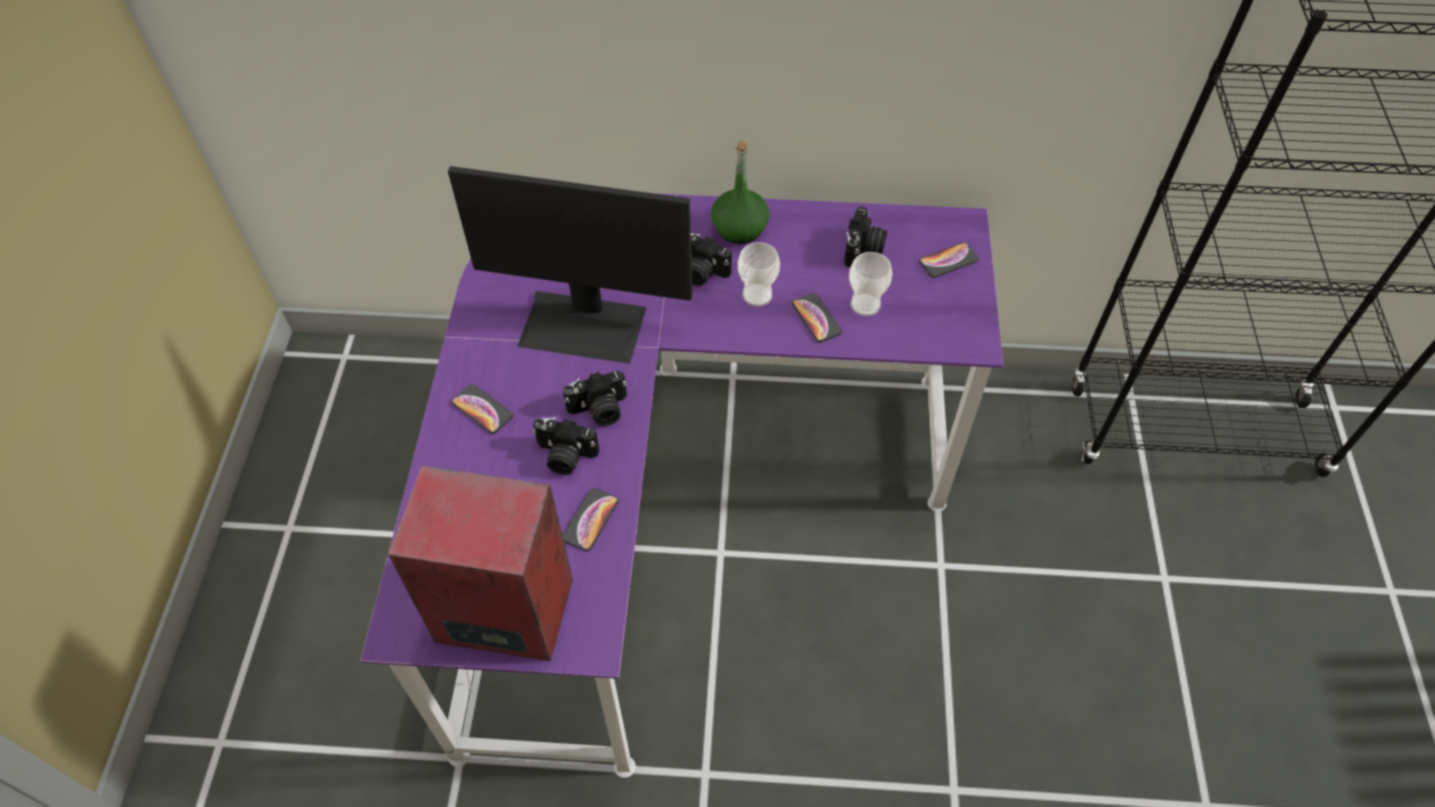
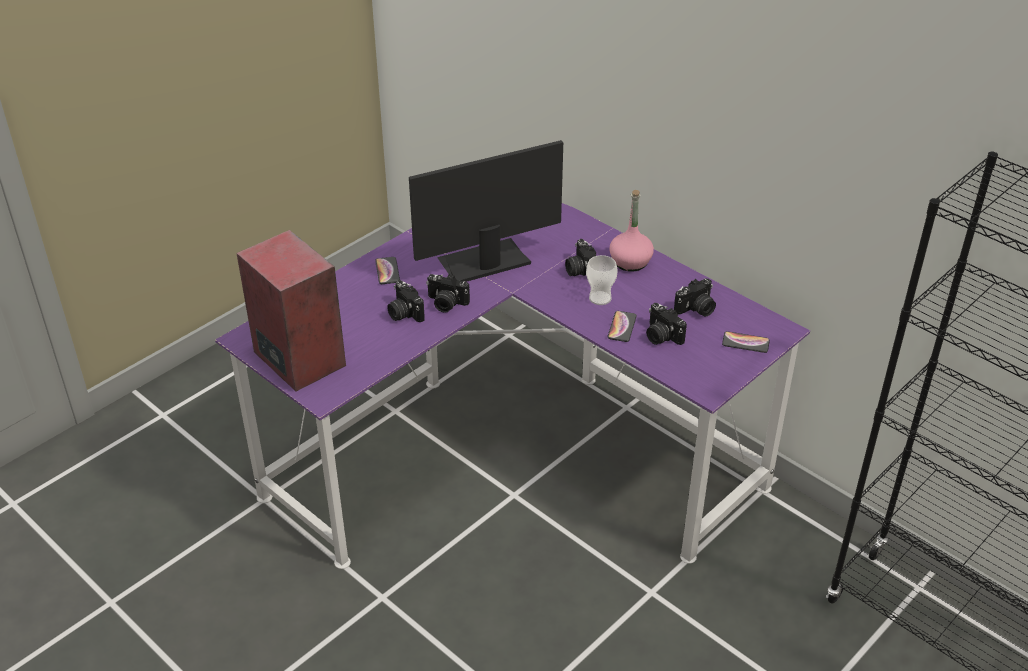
camera: 40 degrees right, 15 degrees down
(584, 325) = (484, 262): monitor -> monitor turned 105 degrees clockwise
(590, 520) = (384, 347): phone -> none
(740, 229) = (630, 262): green bottle -> pink bottle
(865, 305) = (661, 336): cup -> camera

